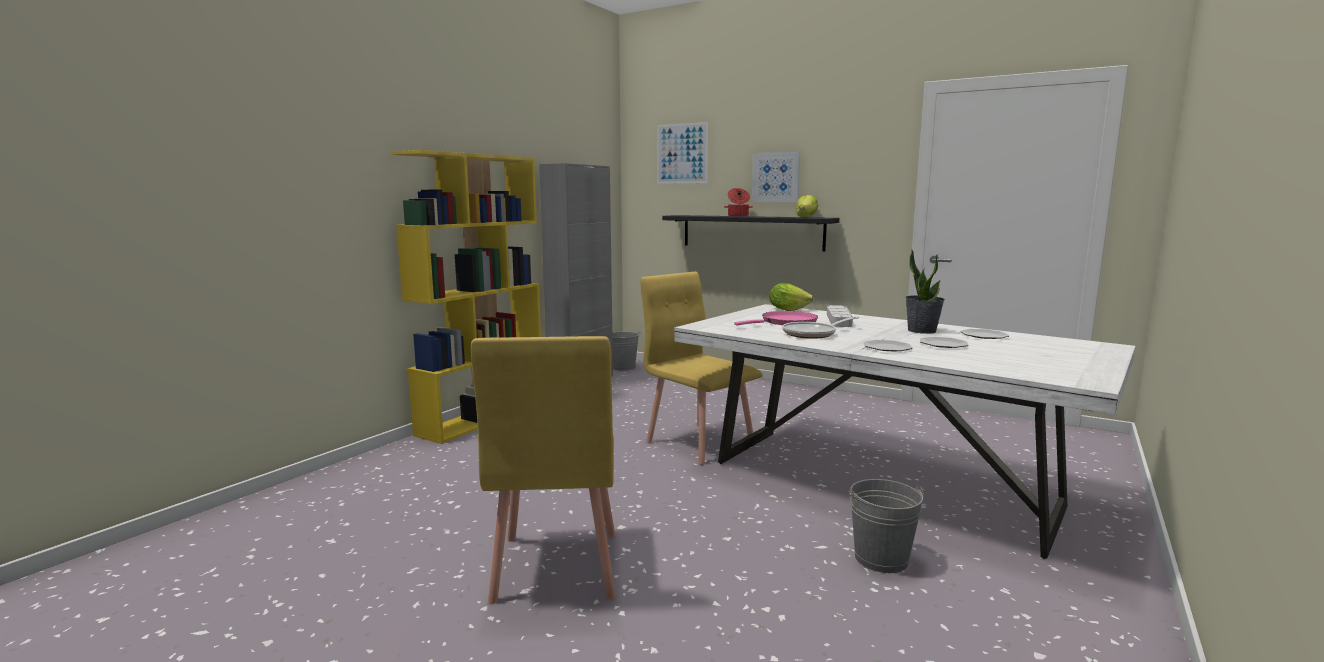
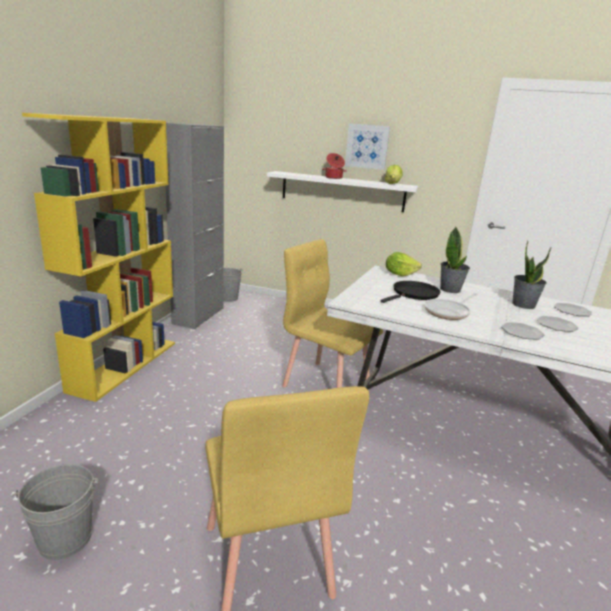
camera: 15 degrees left, 10 degrees up
(682, 153) = (283, 116): picture -> none
(751, 232) = (342, 191): black shelf -> white shelf
(786, 322) = (413, 294): pink frying pan -> black frying pan
(838, 320) = (450, 289): grey tray -> potted plant
(881, 559) = (521, 509): grey bucket -> grey bucket (65, 539)

